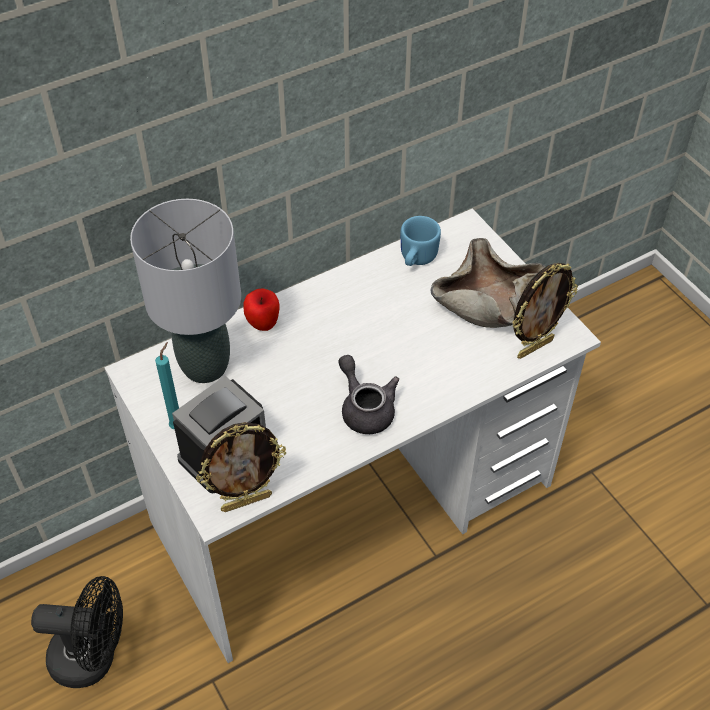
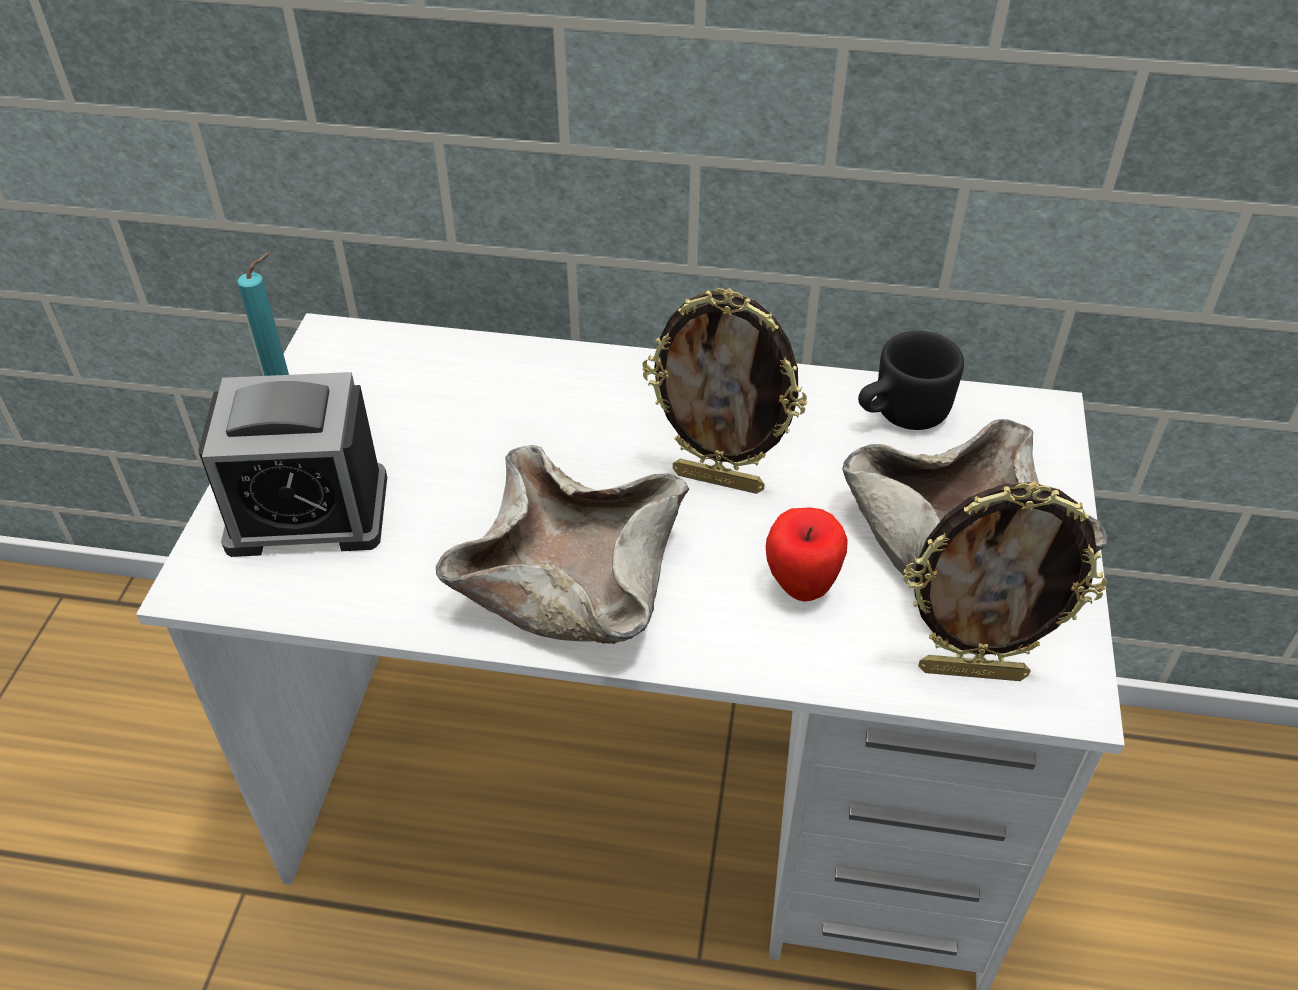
camera: 40 degrees right, 5 degrees down
(93, 657) = (155, 748): black fan -> none
(204, 366) = (422, 383): grey table lamp -> none
(246, 501) = (253, 598): picture frame -> picture frame (719, 480)
(263, 325) = (562, 377): apple -> apple (801, 588)
(365, 408) = (573, 581): grey teapot -> beige bowl
(416, 259) = (899, 414): blue mug -> black mug

